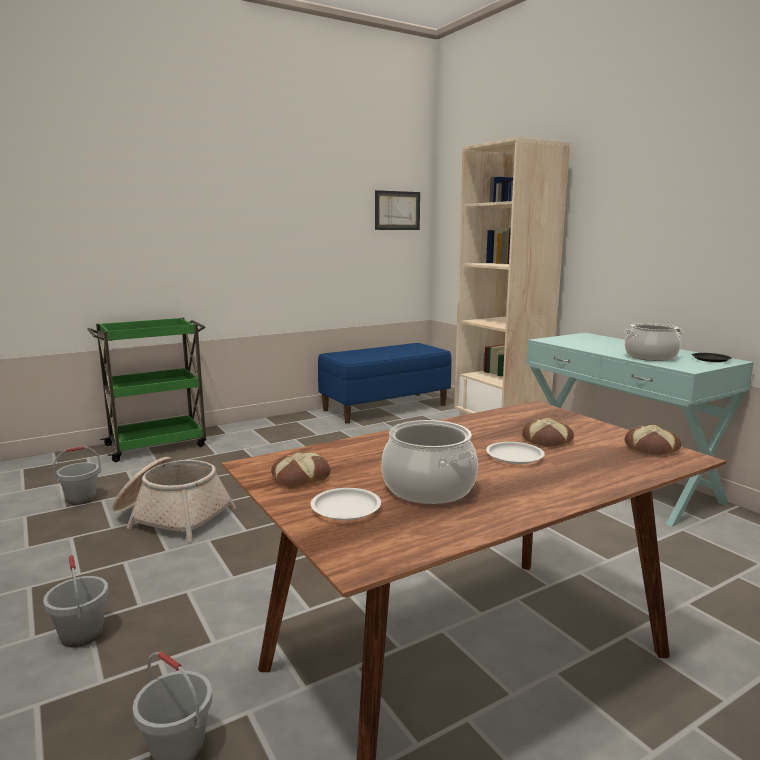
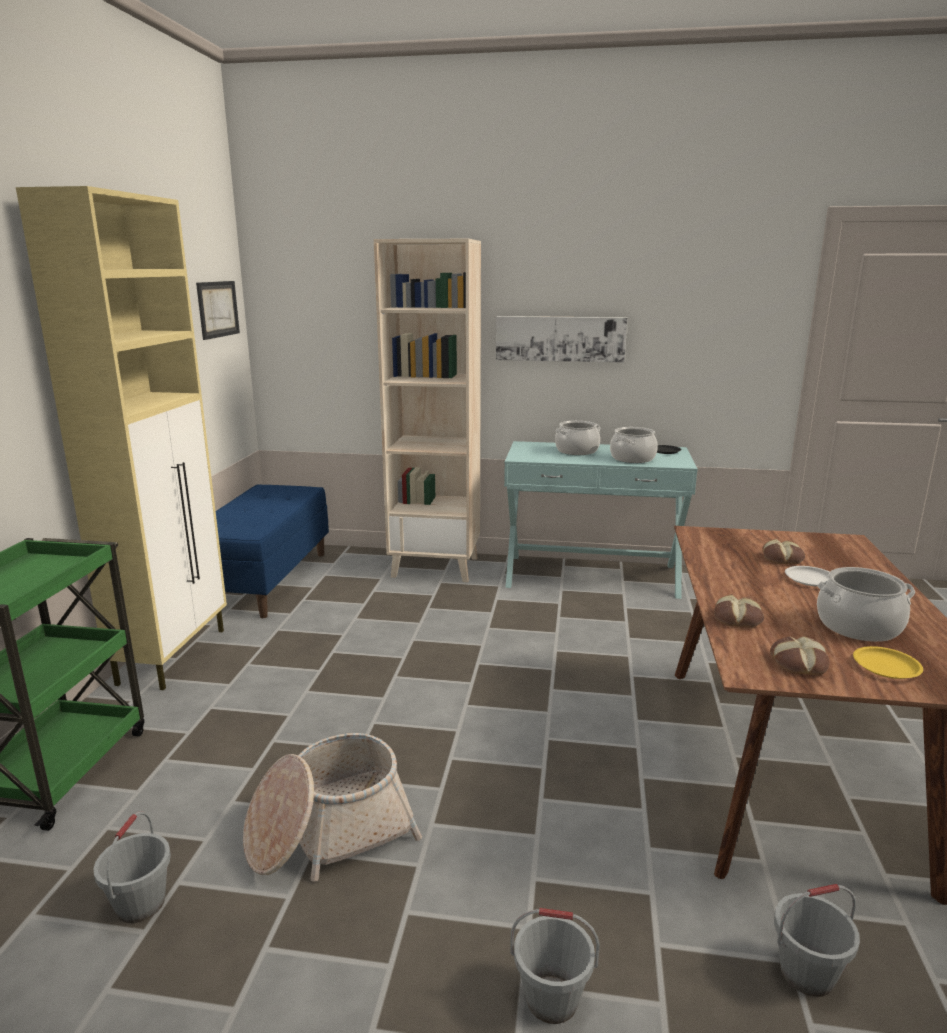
camera: 50 degrees left, 5 degrees up
(277, 423) = (174, 655): none -> beige cabinet
(346, 508) = (886, 666): white plate -> yellow plate
(615, 345) = (576, 451): none -> cooking pot
(631, 232) = (560, 338): none -> picture
(652, 448) = (826, 540): bread -> bread (738, 618)

